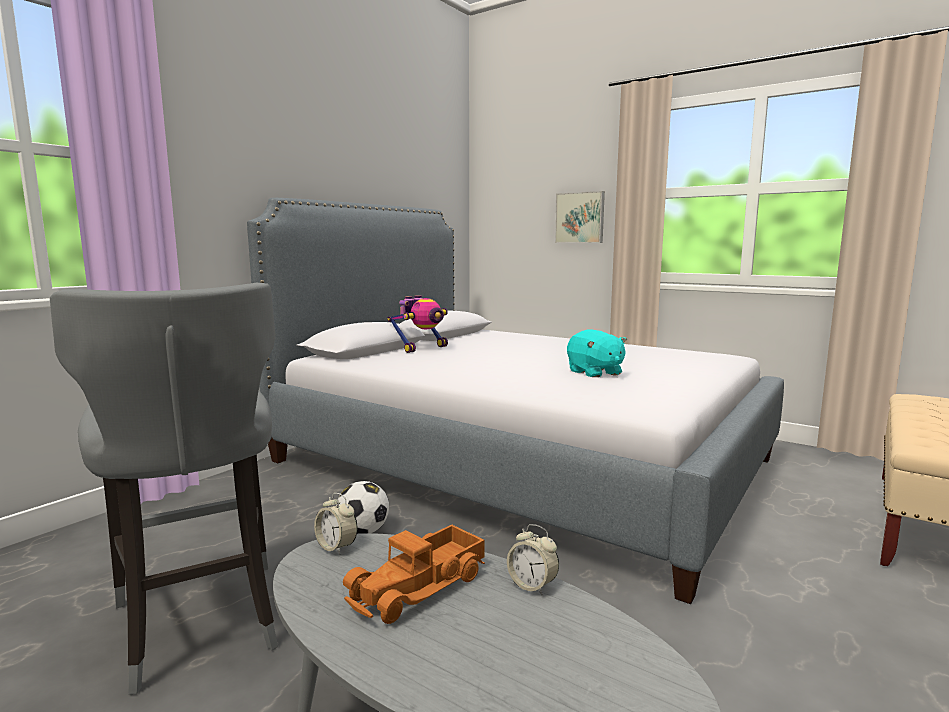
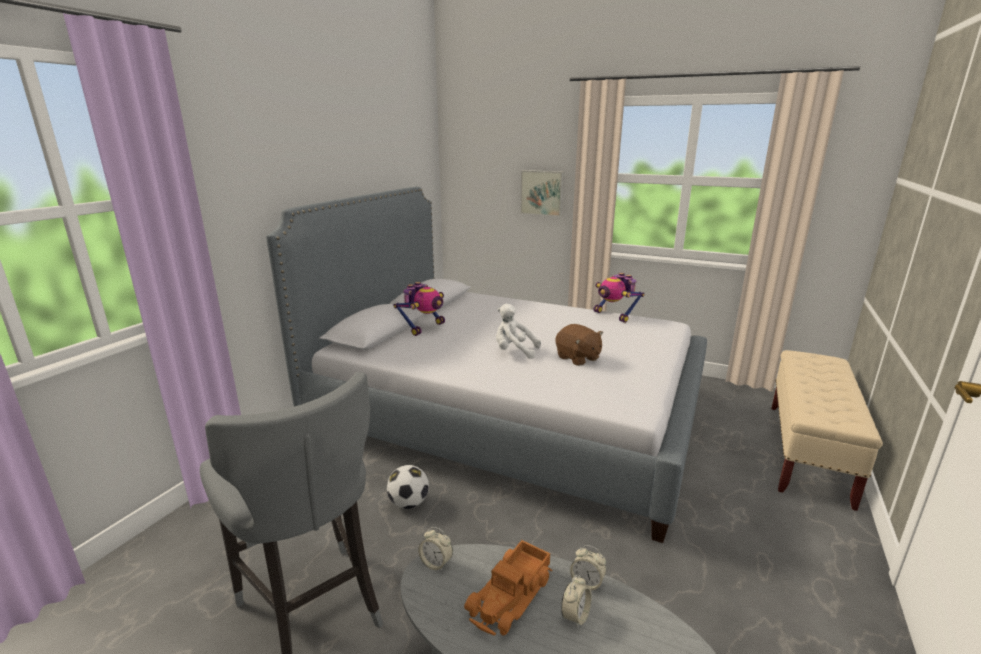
camera: 10 degrees left, 10 degrees up
(500, 617) = (575, 616): none -> alarm clock
(517, 366) = (514, 351): none -> white plush toy
(594, 373) = (578, 358): turquoise plush toy -> brown plush toy
(659, 348) = (614, 315): none -> toy robot

